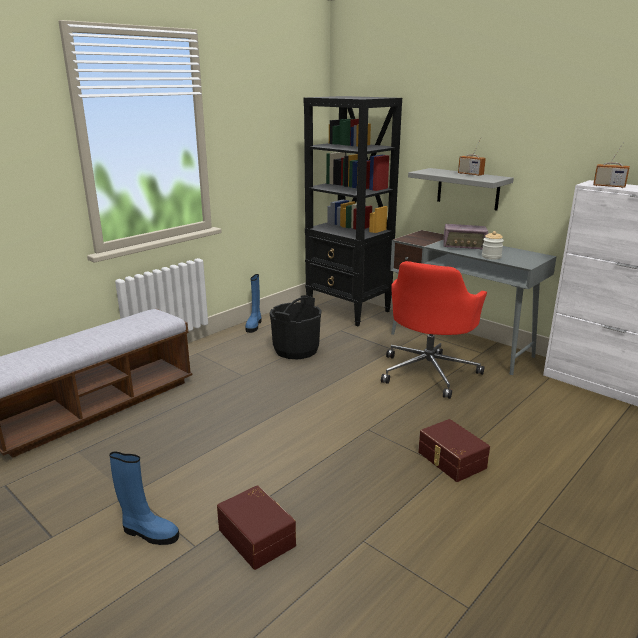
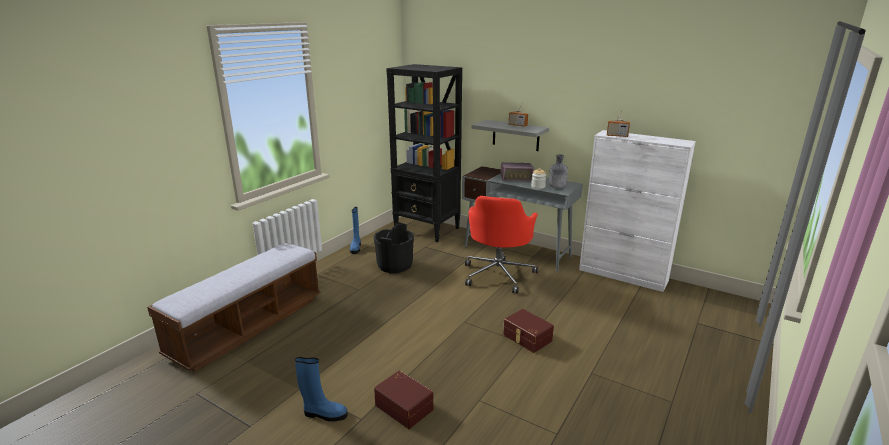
camera: 10 degrees left, 0 degrees up
(518, 259) = (557, 187): none -> grey bottle

